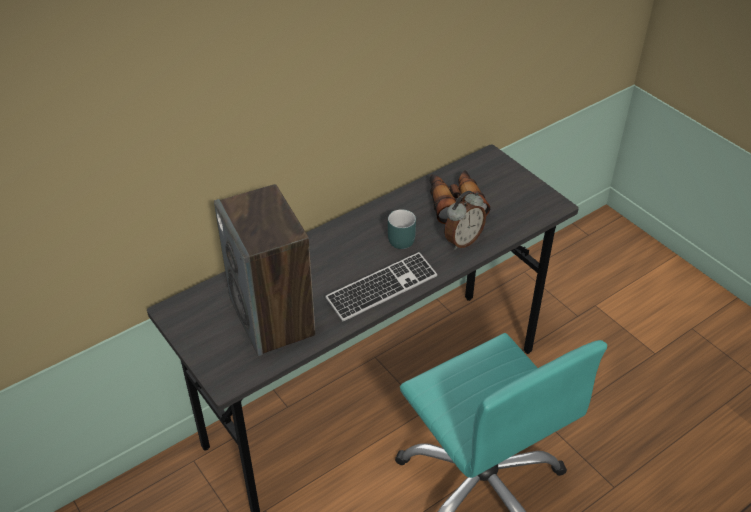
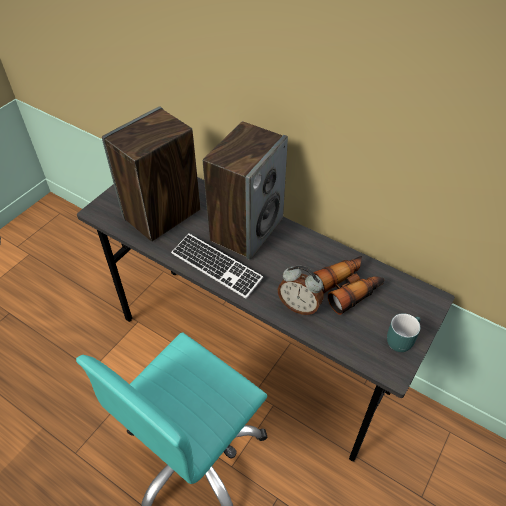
camera: 70 degrees right, 5 degrees up
(339, 251) = (246, 229): none -> speaker
(397, 238) = (279, 261): turquoise mug -> turquoise mug (400, 338)

